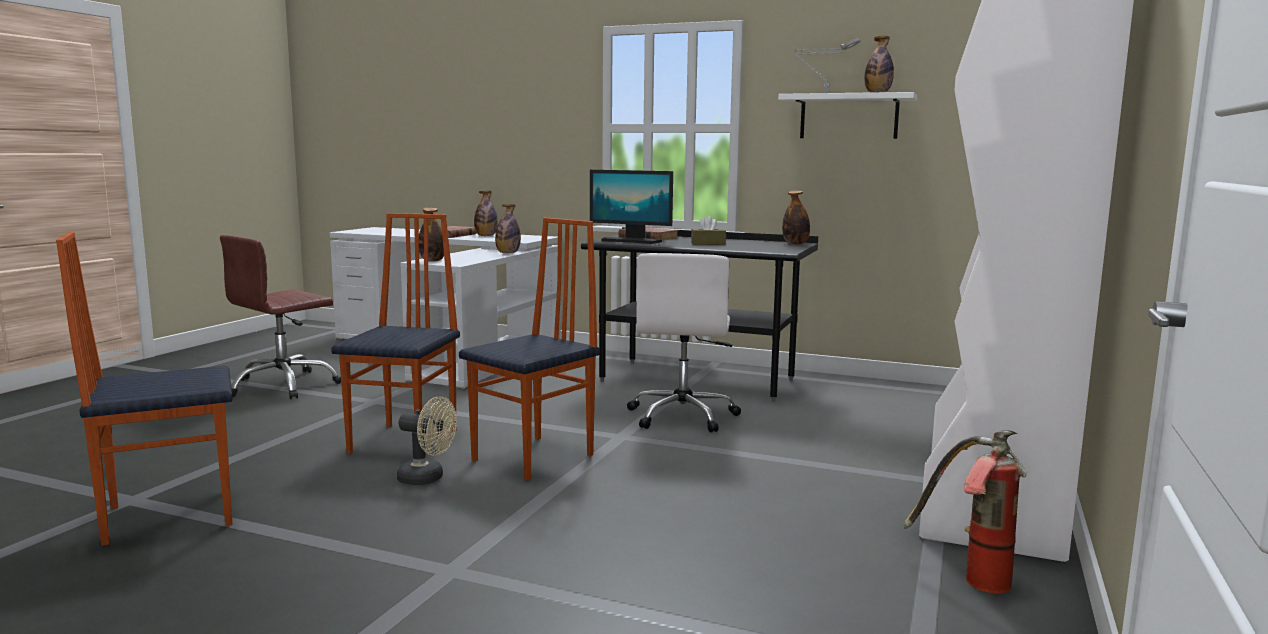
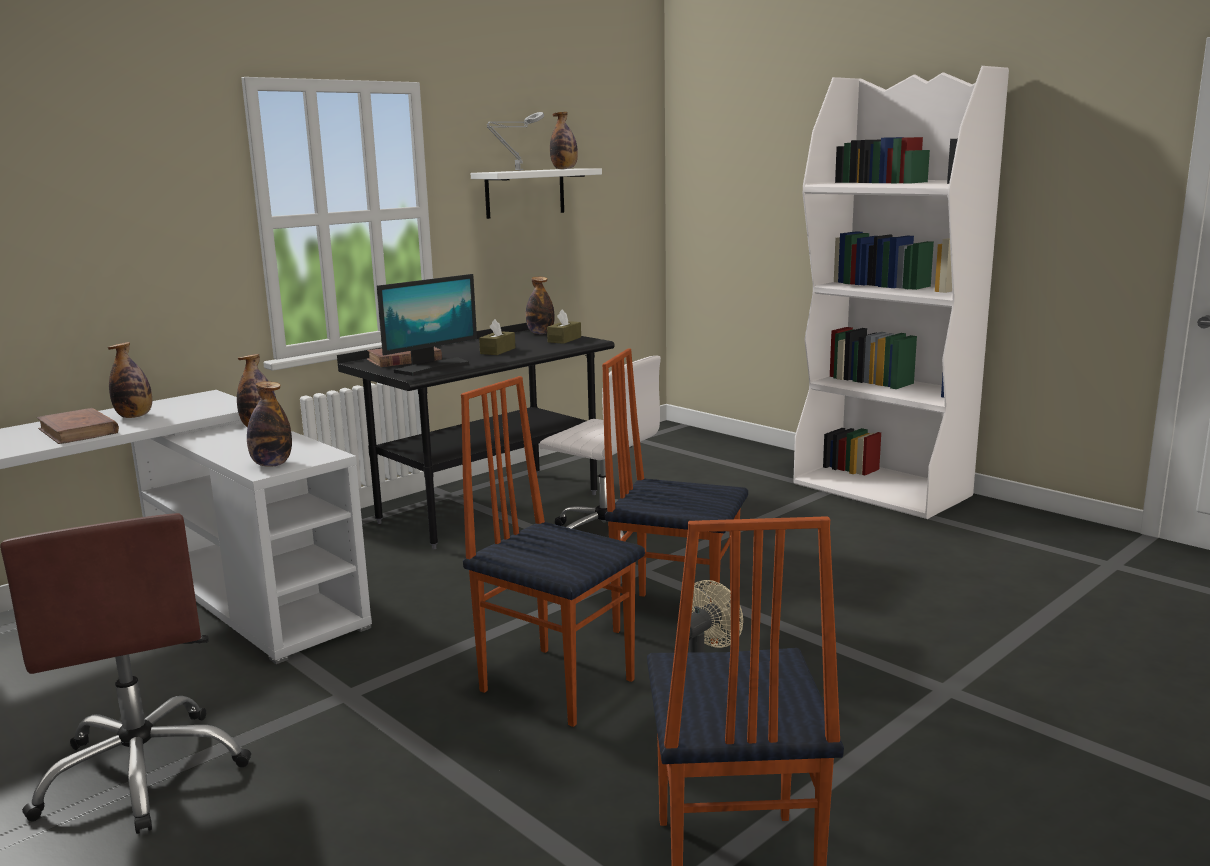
camera: 65 degrees left, 5 degrees up
(535, 458) = (675, 618): chair -> chair turned 45 degrees counterclockwise
(778, 248) = (564, 339): none -> brown tissue box
(969, 580) = (993, 523): fire extinguisher -> none

